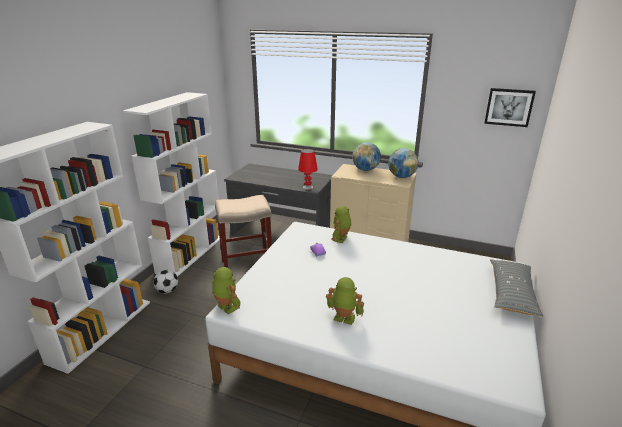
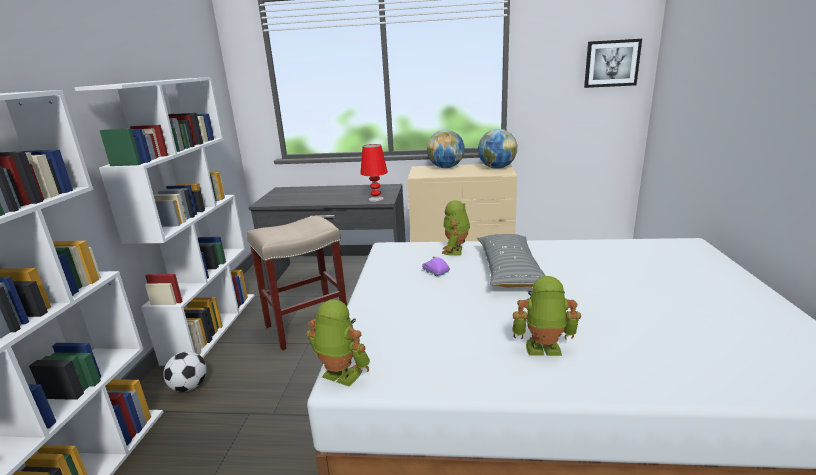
camera: 15 degrees left, 5 degrees down
(511, 293) = (724, 271): grey pillow -> grey pillow (509, 270)

